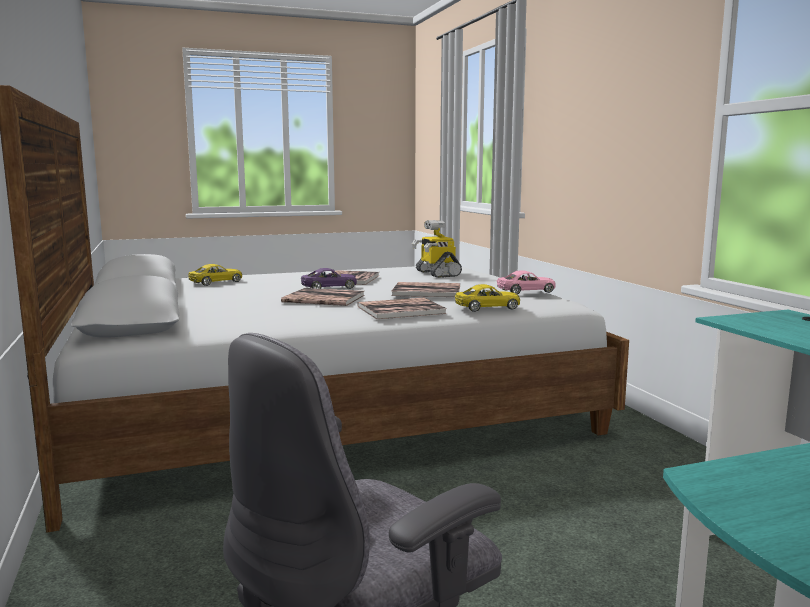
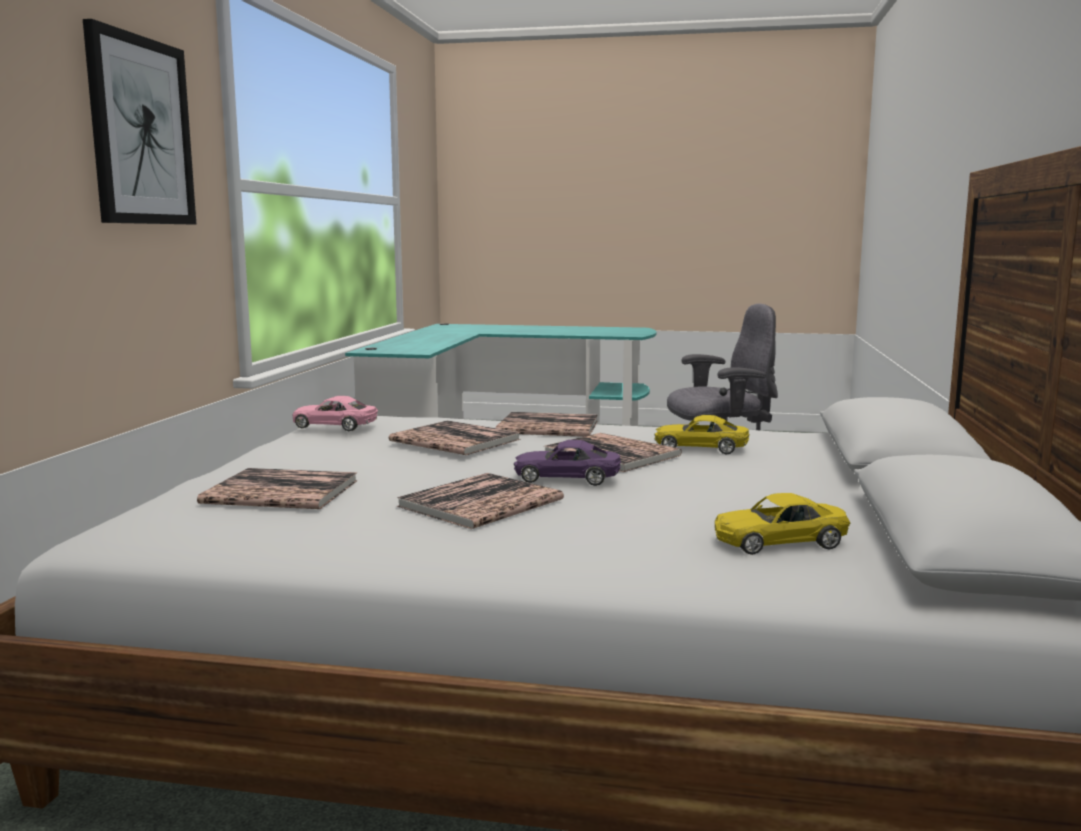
camera: 150 degrees left, 0 degrees up
(436, 273) = (281, 492): toy robot -> book
(487, 307) = (451, 417): yellow toy car -> yellow toy car (700, 448)
(634, 91) = (140, 131): none -> picture

